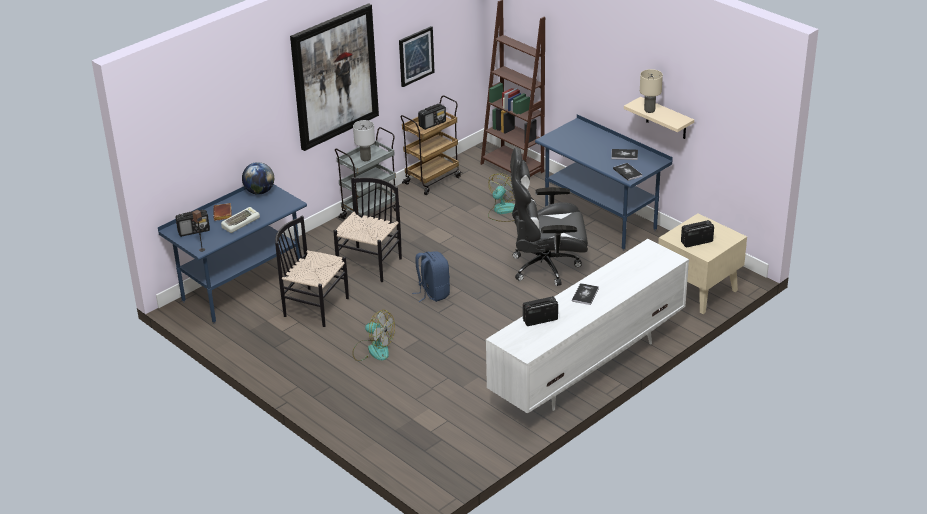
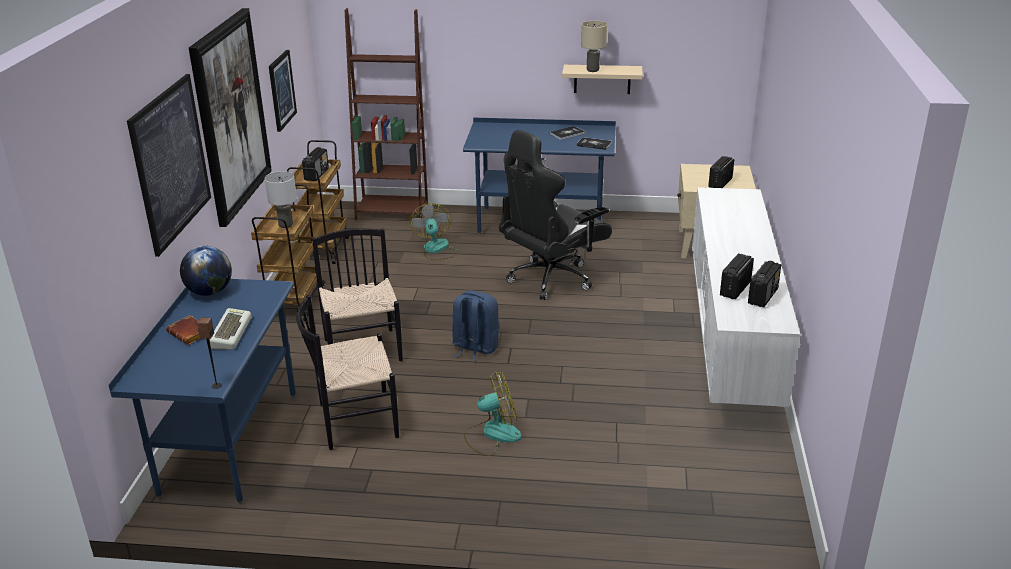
camera: 40 degrees left, 5 degrees down
(194, 231) = (171, 369): radio -> radio (763, 296)
(252, 107) = (171, 162): none -> picture
(370, 214) = (295, 303): grey cart -> brown cart
(585, 294) = (732, 250): book -> none

